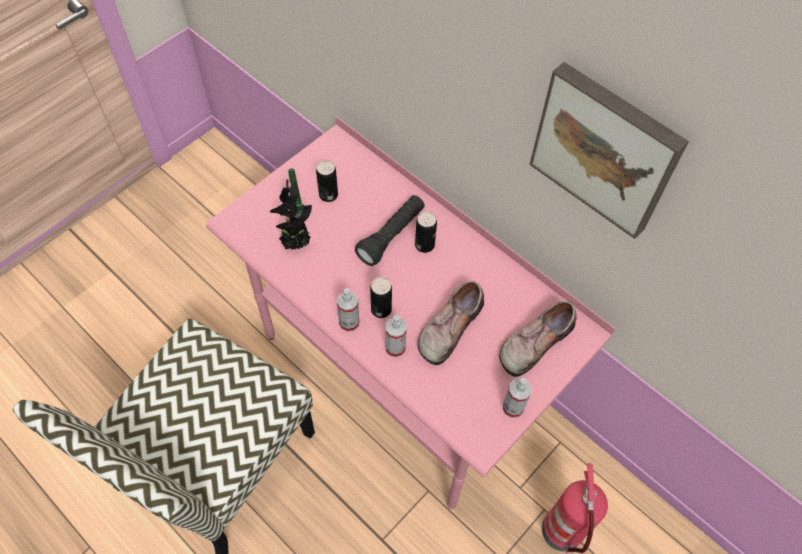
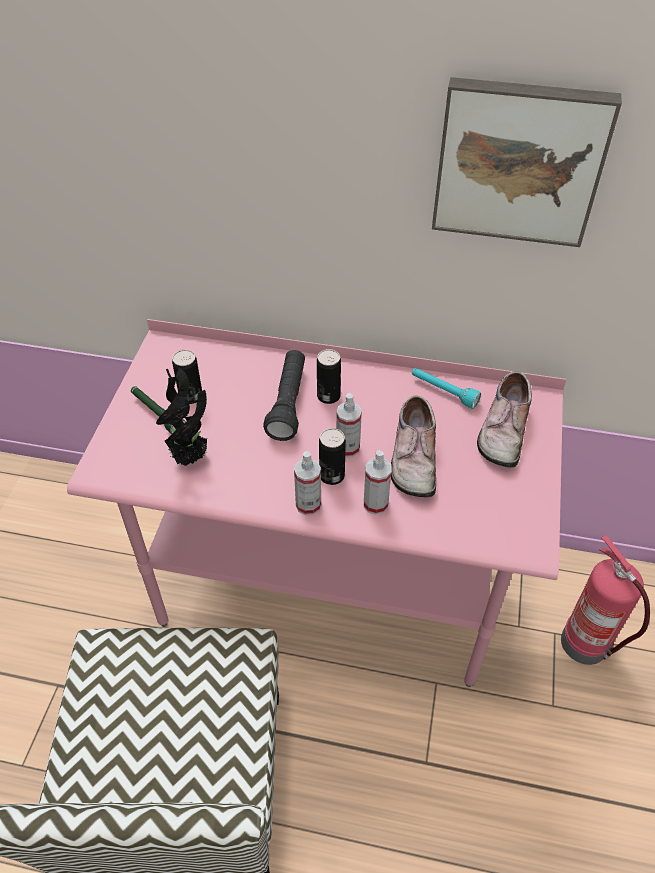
camera: 30 degrees left, 10 degrees down
(512, 408) = (533, 498): spray bottle -> spray bottle (347, 448)
(513, 286) = (443, 392): none -> turquoise flashlight

